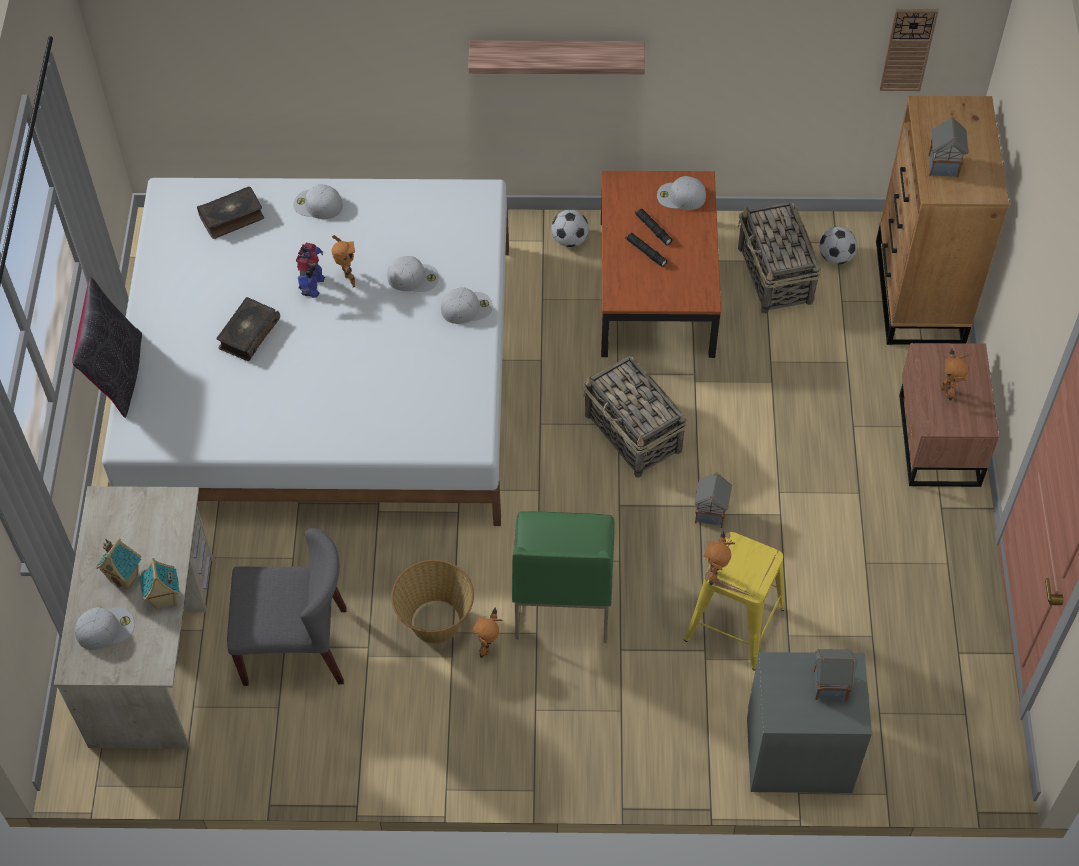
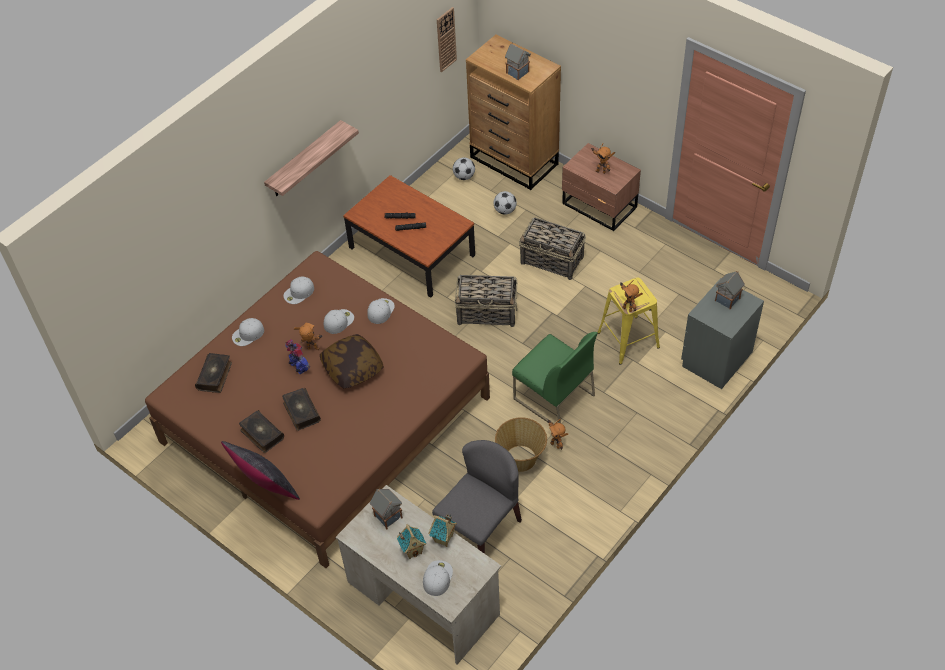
camera: 50 degrees left, 5 degrees down
(186, 319) = (261, 434): none -> book
(324, 377) = (325, 419): white bed -> brown bed
(355, 339) = (352, 368): none -> pillow
(570, 240) = (347, 267): football -> football (505, 210)
(680, 197) = (392, 196): white cap -> white cap (299, 293)
(710, 512) = (560, 311): toy house -> toy house (387, 516)
(775, 276) = (452, 204): basket -> basket (552, 260)

